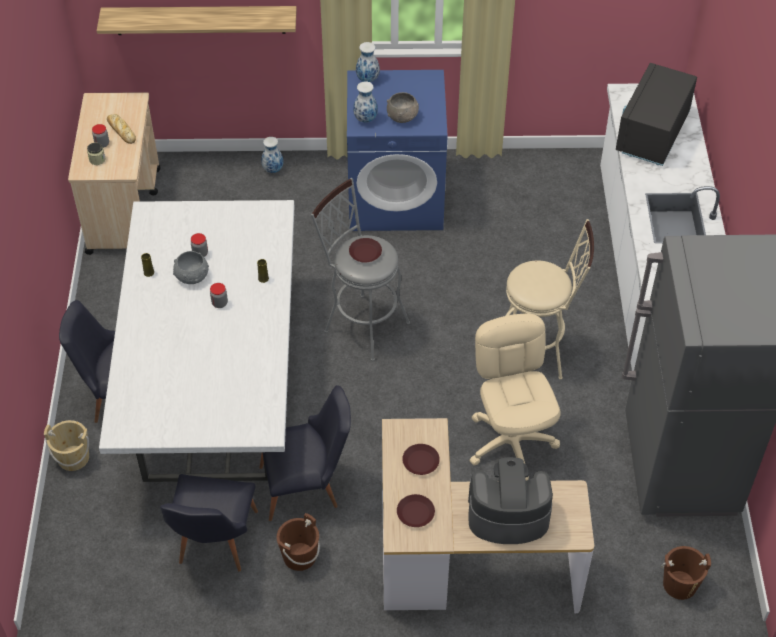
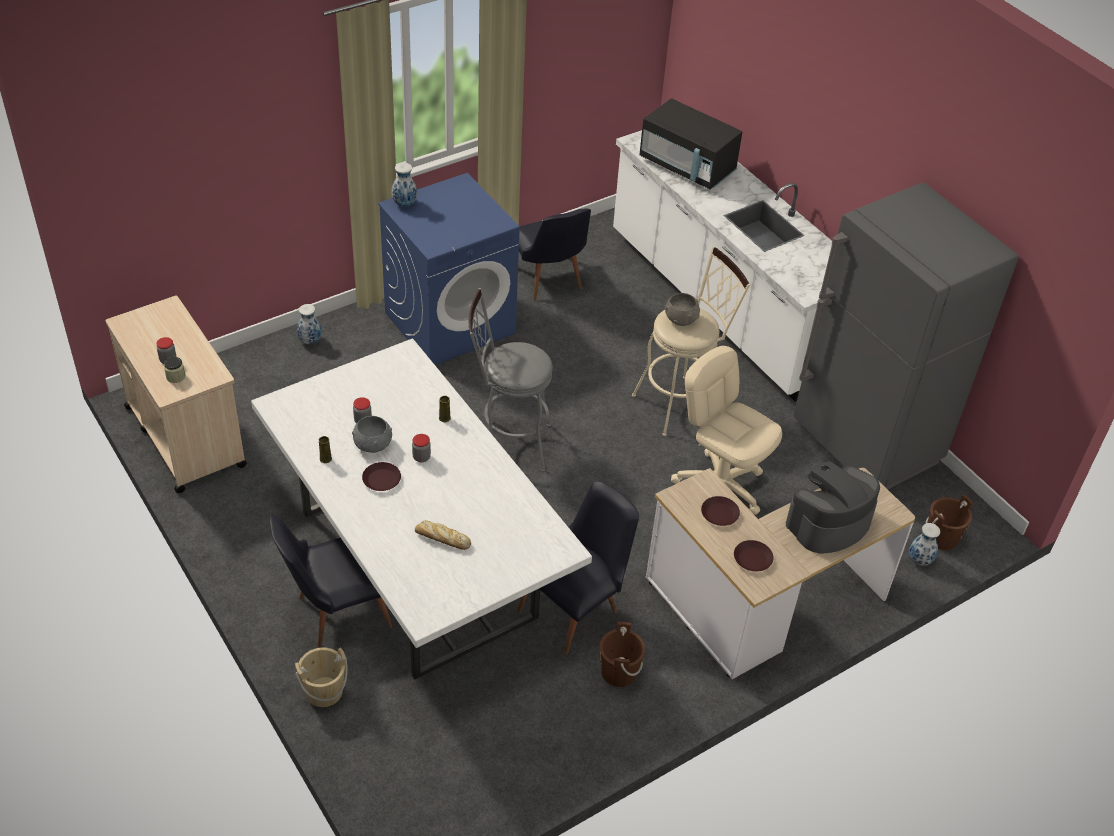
camera: 35 degrees left, 5 degrees down
(121, 131) = (178, 340): bread -> bread (441, 538)
(200, 20) = (216, 195): shelf -> none
(214, 544) = (531, 702): black chair -> black chair (548, 282)
(365, 119) = (433, 239): vase -> vase (920, 561)
(365, 252) = (516, 359): brown plate -> brown plate (381, 479)
(402, 116) = (465, 224): grey bowl -> grey bowl (681, 319)
(651, 134) = (687, 166): black microwave -> black microwave turned 45 degrees counterclockwise

